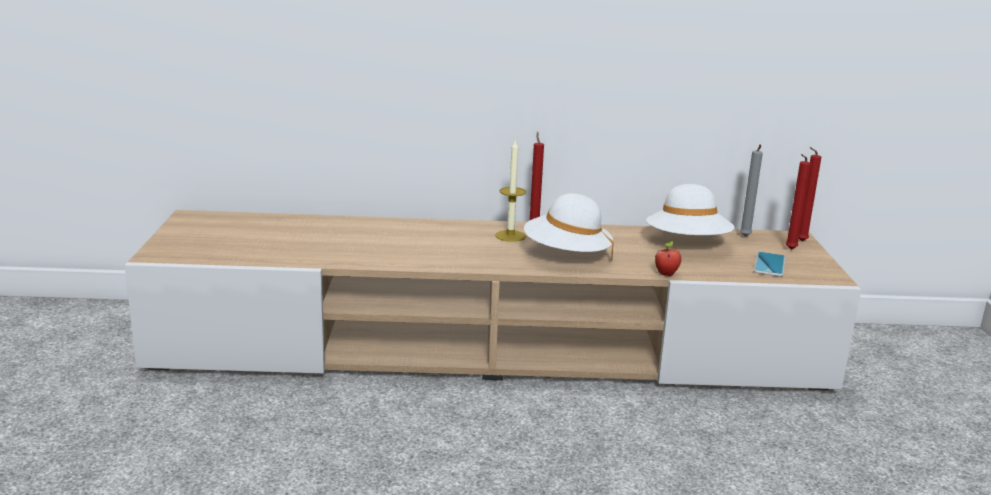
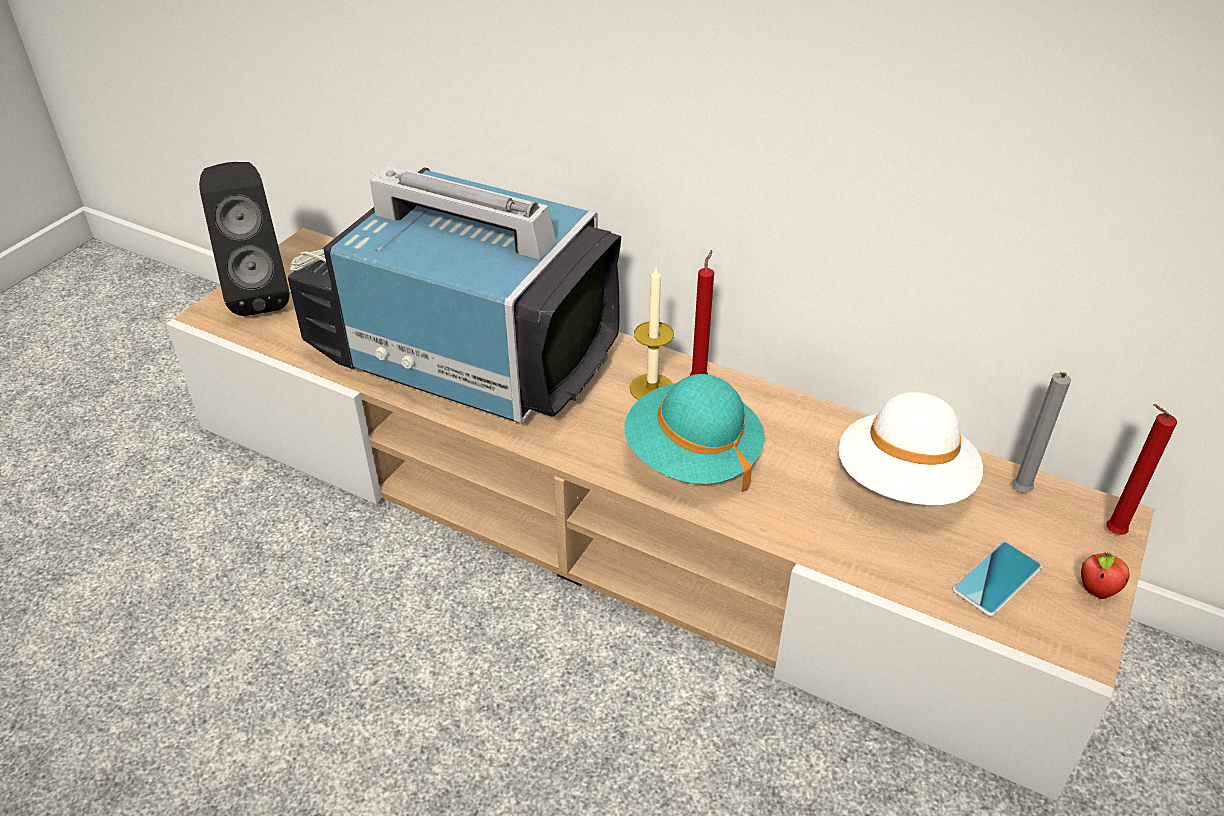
camera: 30 degrees right, 20 degrees up
(186, 241) = (260, 295): none -> black speaker
(372, 242) = (462, 354): none -> television
(566, 255) = (692, 457): white hat -> turquoise hat
(667, 274) = (802, 549): apple -> apple (1096, 592)
(789, 250) = (1070, 550): red candle -> none

